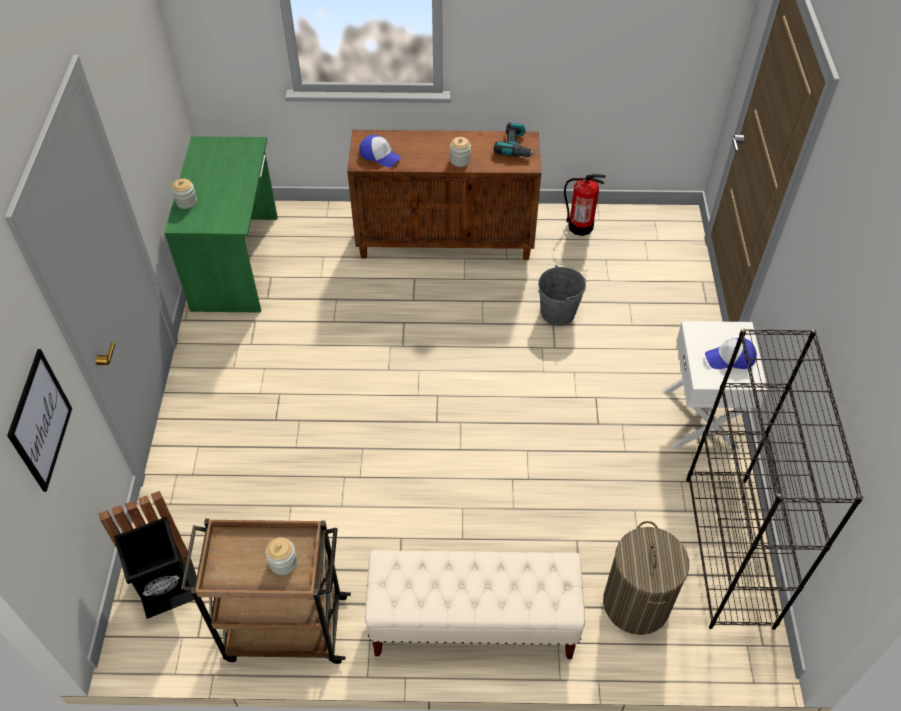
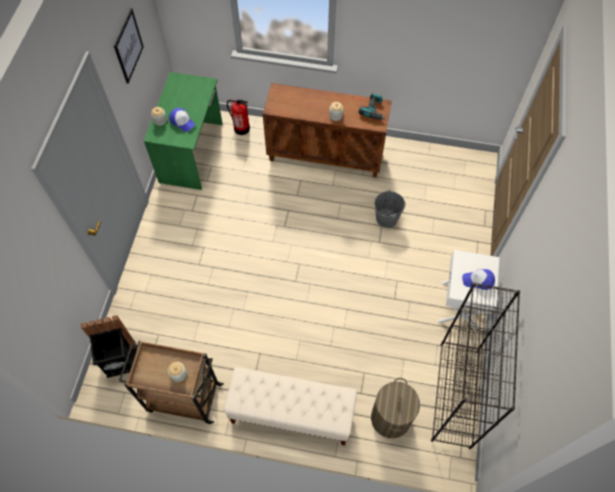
camera: 10 degrees right, 10 degrees up
(40, 421) = (47, 278): picture -> picture (128, 46)
(380, 155) = (285, 105): cap -> cap (182, 121)
(580, 226) = (415, 158): fire extinguisher -> fire extinguisher (241, 128)

